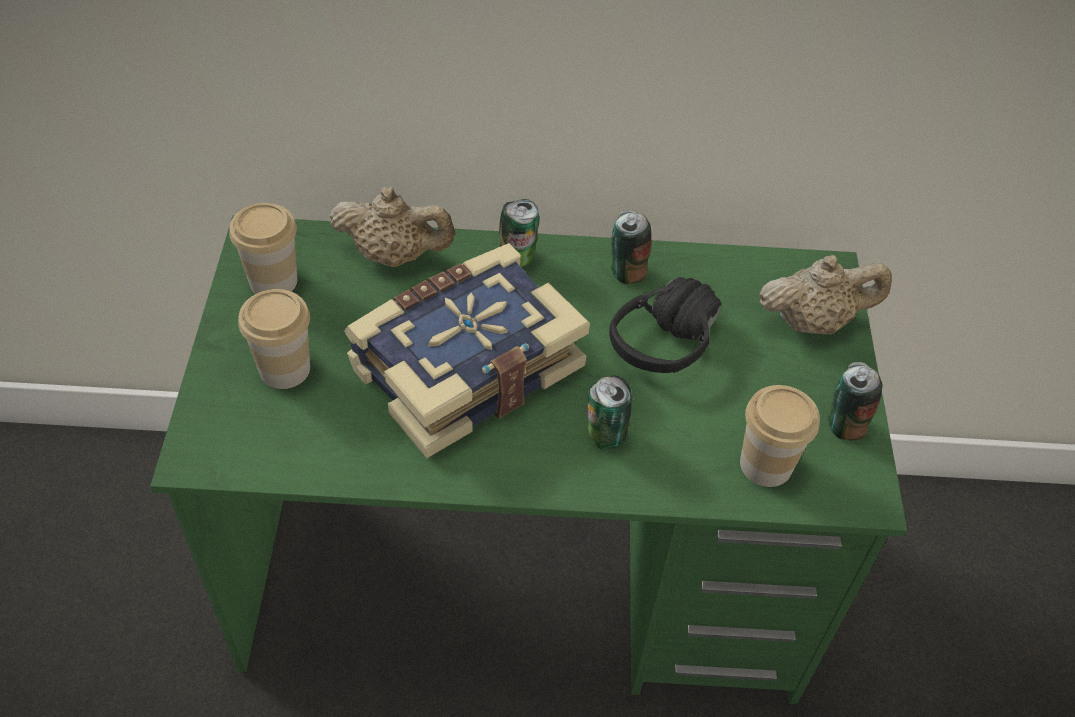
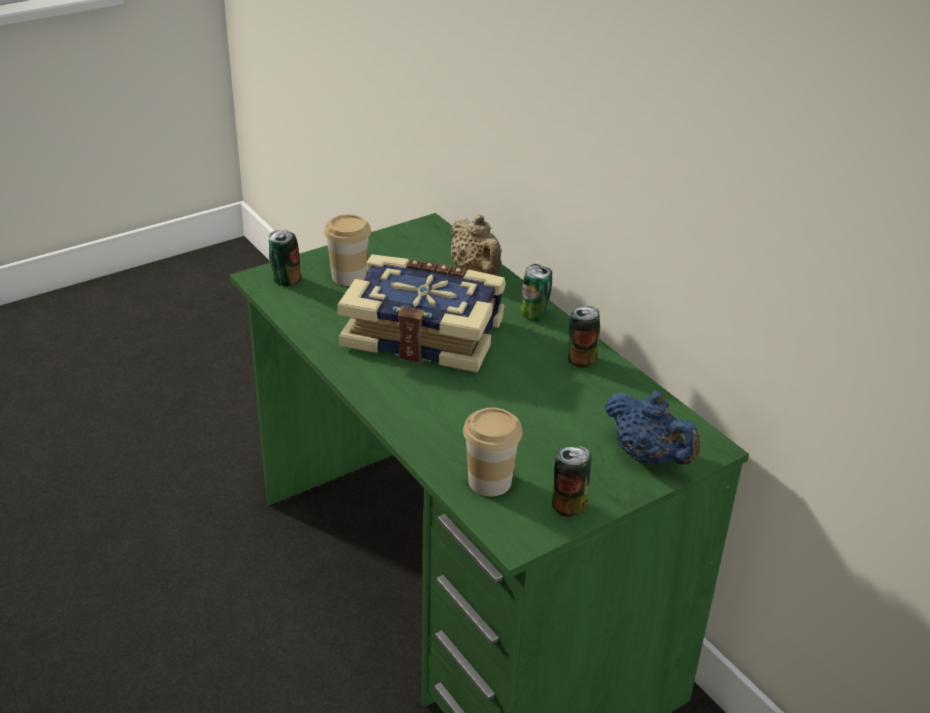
camera: 55 degrees right, 15 degrees down
(273, 281) = (405, 245): cup -> none
(604, 436) = (434, 405): can -> can (285, 280)
(680, 352) = (541, 408): black headphones -> none
(813, 321) = (648, 457): beige teapot -> blue teapot

